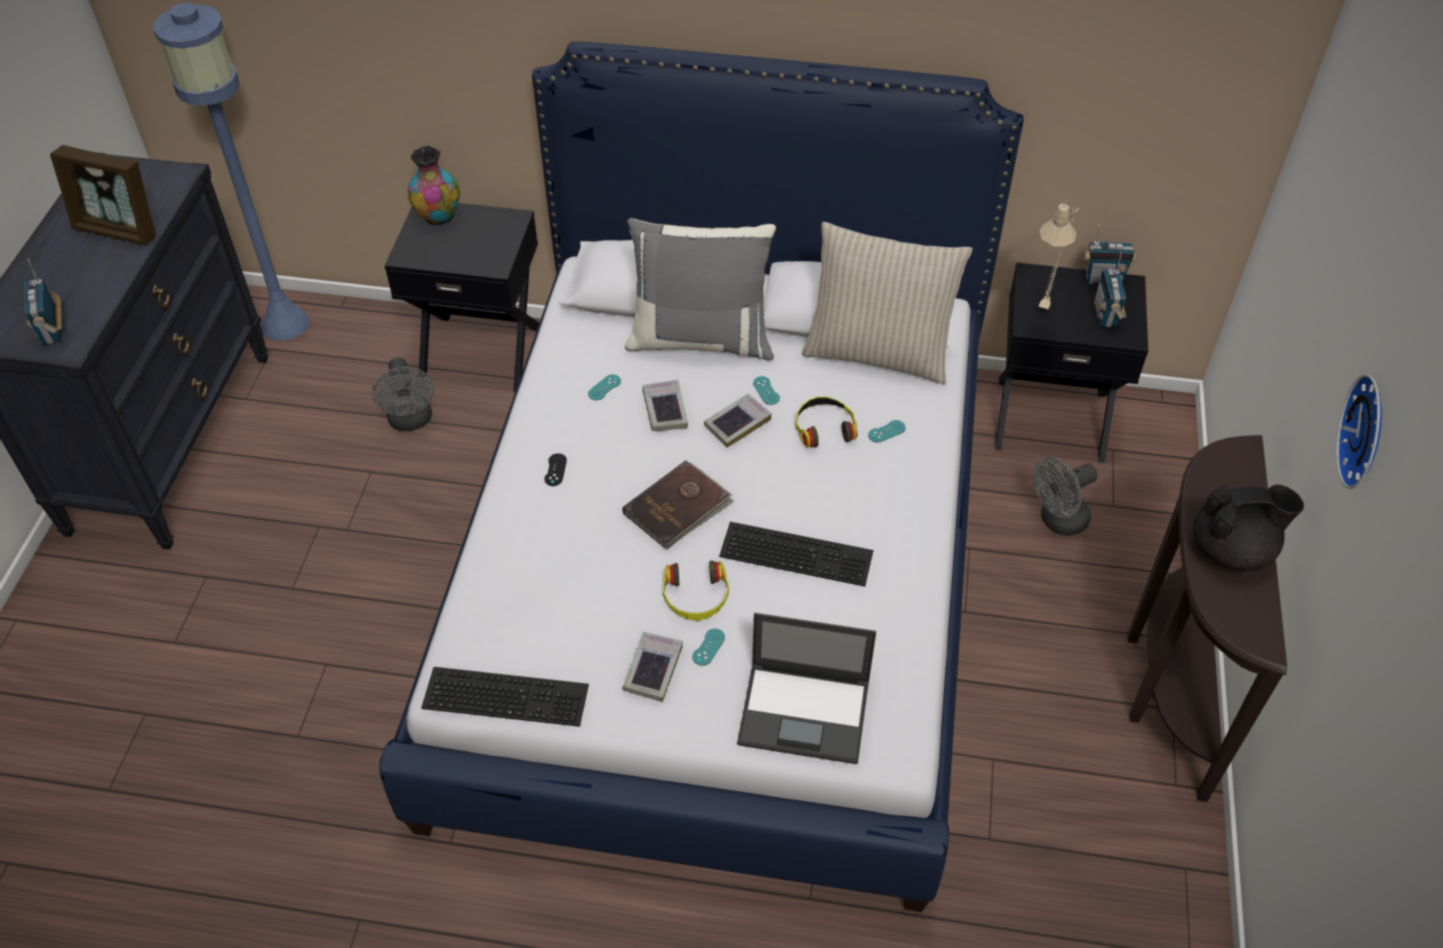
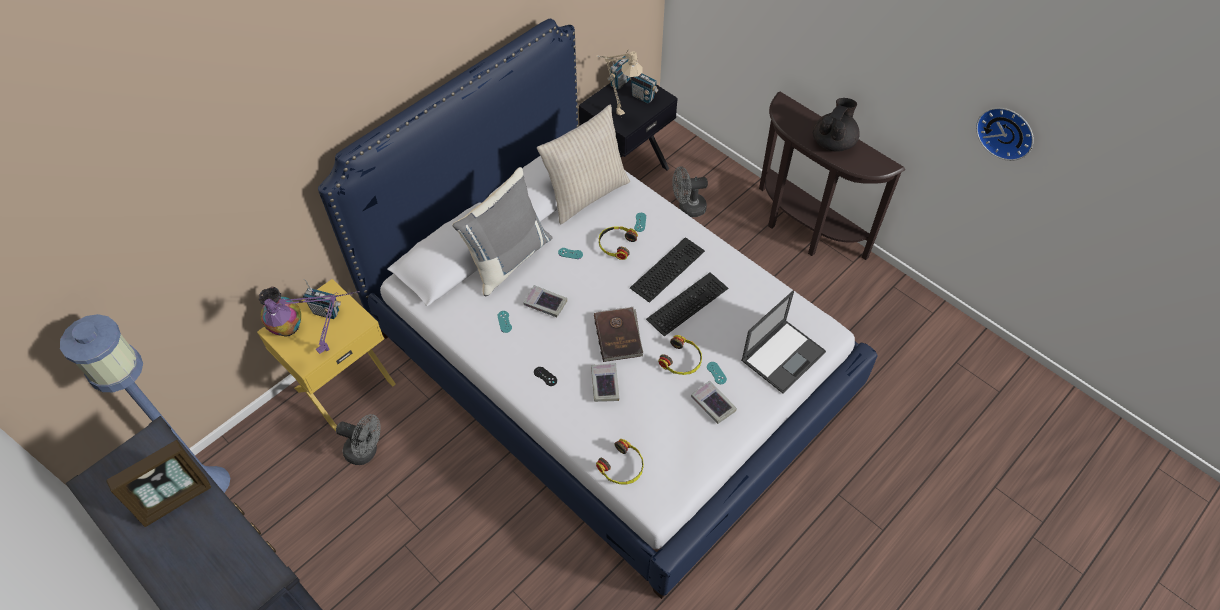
camera: 55 degrees left, 5 degrees up
(53, 331) = (242, 580): radio -> radio (326, 312)
(443, 264) = (332, 346): none -> purple table lamp
(477, 619) = (622, 467): none -> headphones
(482, 350) = (344, 385): black nightstand -> yellow nightstand
(508, 694) = (681, 478): keyboard -> keyboard (667, 268)
(737, 423) = (582, 278): book -> book (605, 384)
(1057, 521) = (687, 208): grey fan -> grey fan turned 75 degrees clockwise
(1368, 432) = (888, 45): wall clock -> wall clock (1007, 131)

